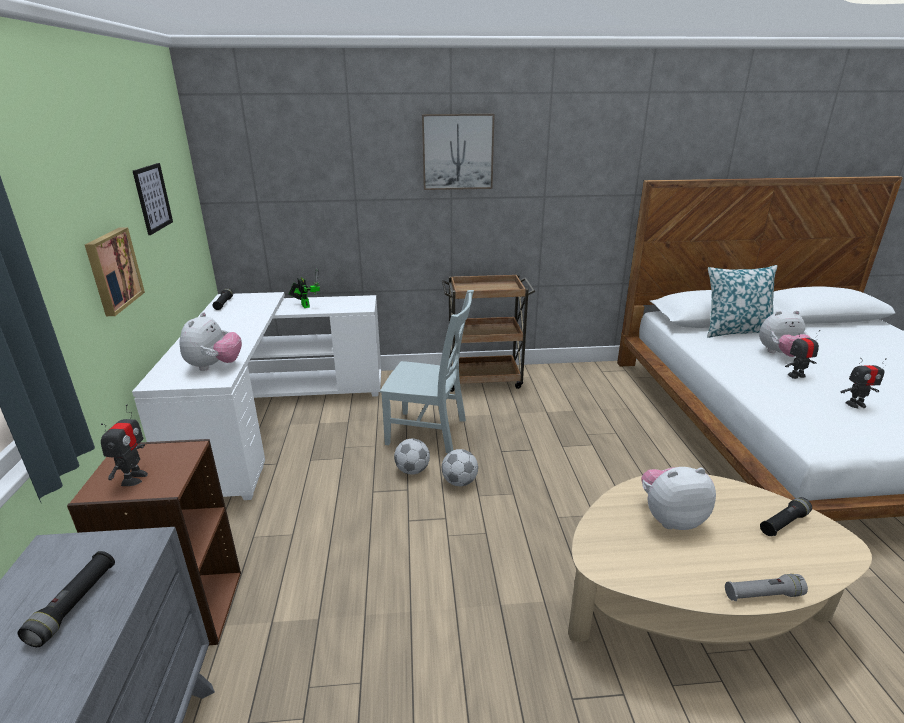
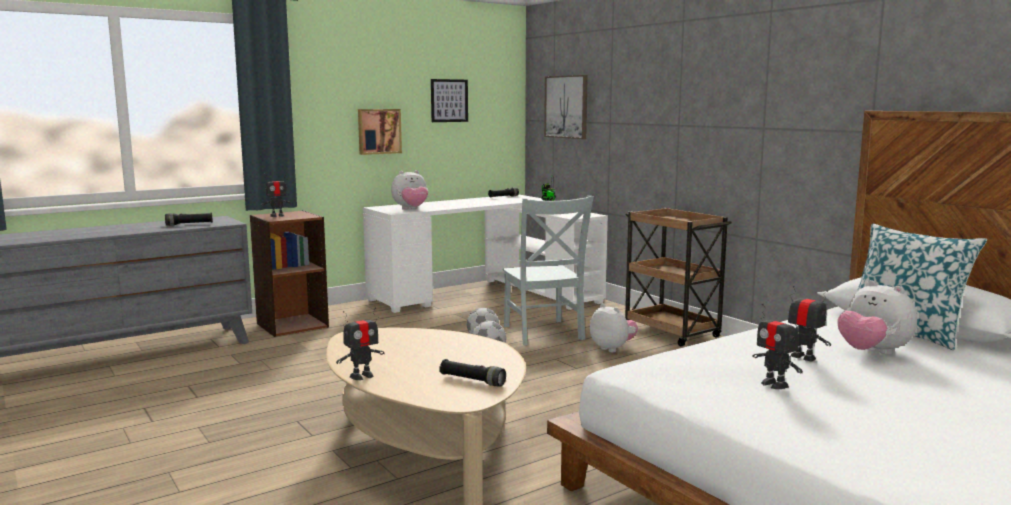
camera: 60 degrees right, 15 degrees down
(457, 152) = (684, 77): picture -> picture (566, 107)
(670, 518) = (432, 348): plush toy -> plush toy (613, 348)
(762, 595) = (362, 376): grey flashlight -> toy robot

